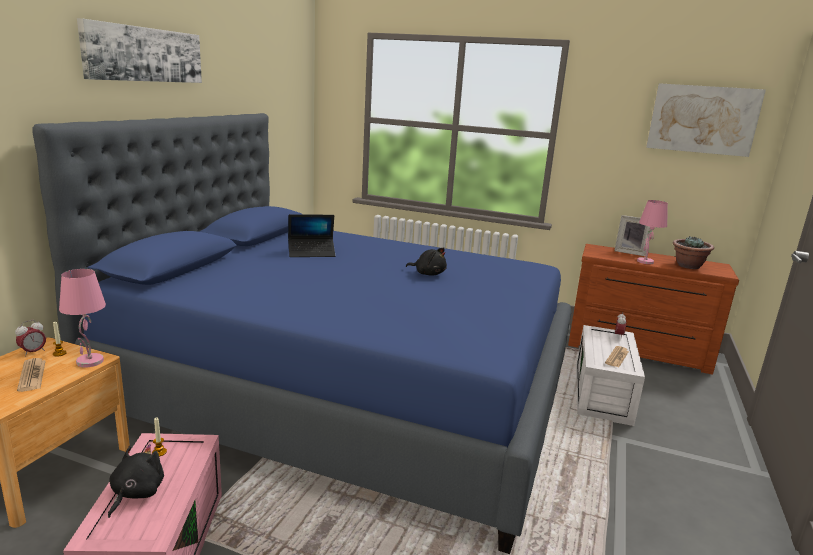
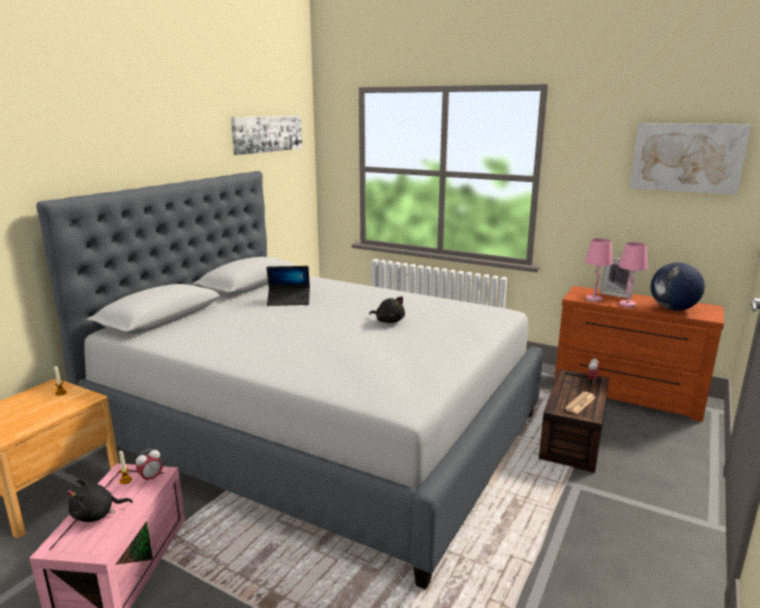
camera: 10 degrees right, 0 degrees up
(32, 375) = (34, 411): newspaper -> none
(33, 352) = (41, 391): alarm clock -> alarm clock (151, 478)
(90, 362) = (82, 400): pink table lamp -> pink table lamp (594, 299)
(135, 493) = (97, 514): black plush toy -> black plush toy turned 135 degrees counterclockwise
(144, 54) = (137, 131): picture -> picture (267, 133)
(346, 391) = (319, 429): blue bed -> grey bed
(604, 395) = (574, 440): white storage box -> brown storage box
(688, 266) = (673, 309): potted plant -> globe

